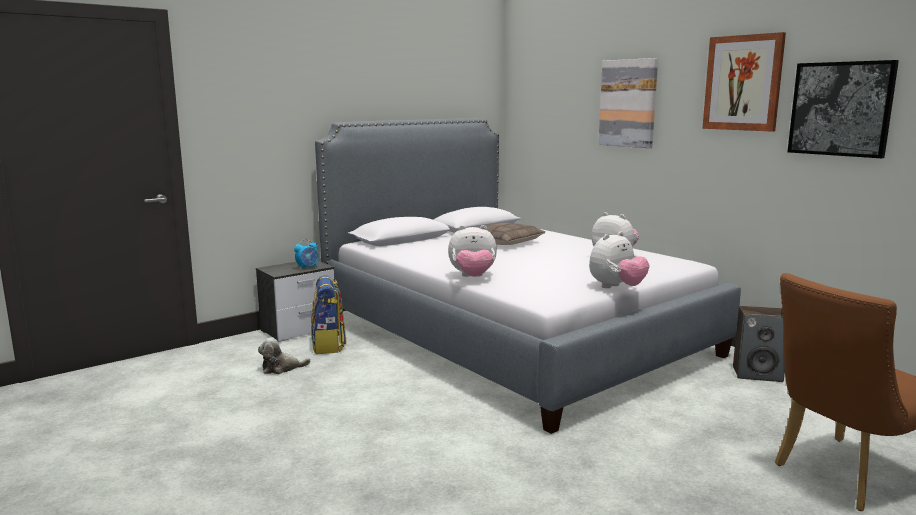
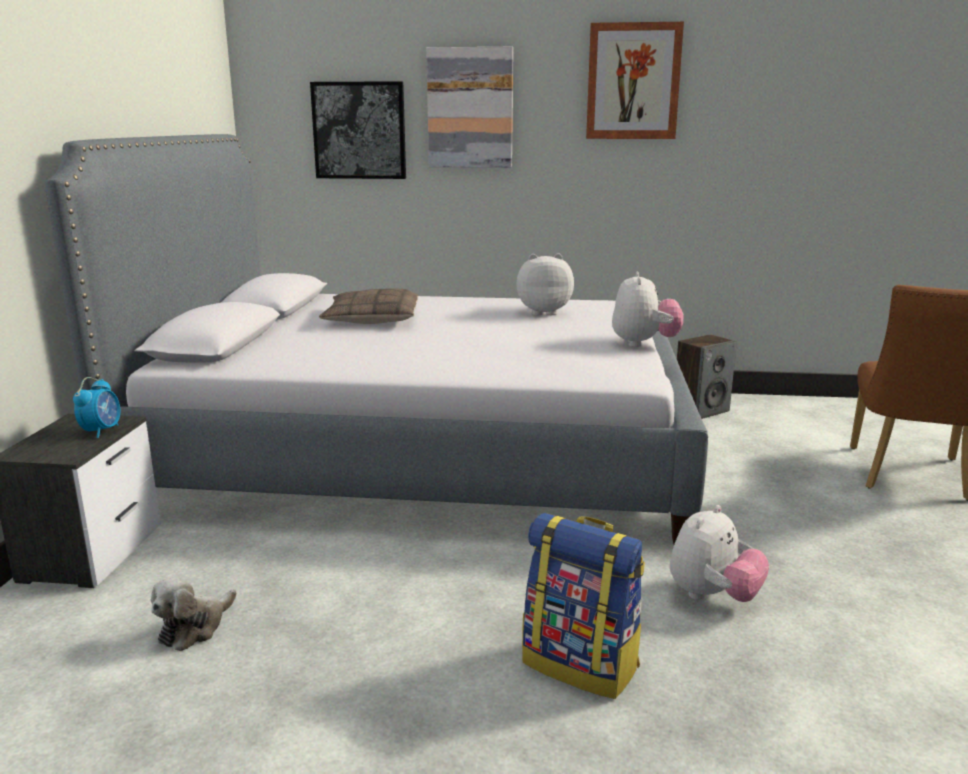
camera: 45 degrees left, 5 degrees up
(329, 345) = (202, 557): backpack -> backpack (582, 664)
(472, 277) = (479, 372): plush toy -> plush toy (713, 596)
(841, 109) = (746, 111): picture -> picture (359, 130)

